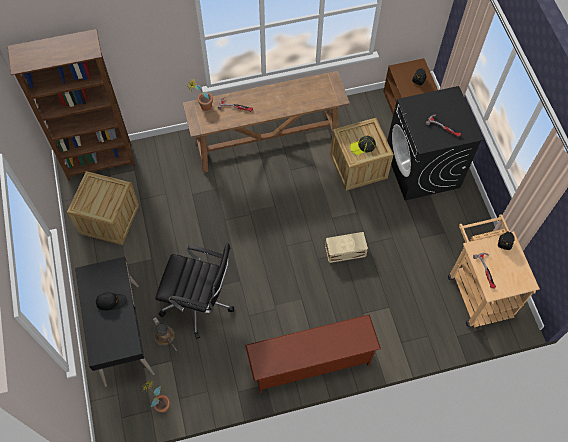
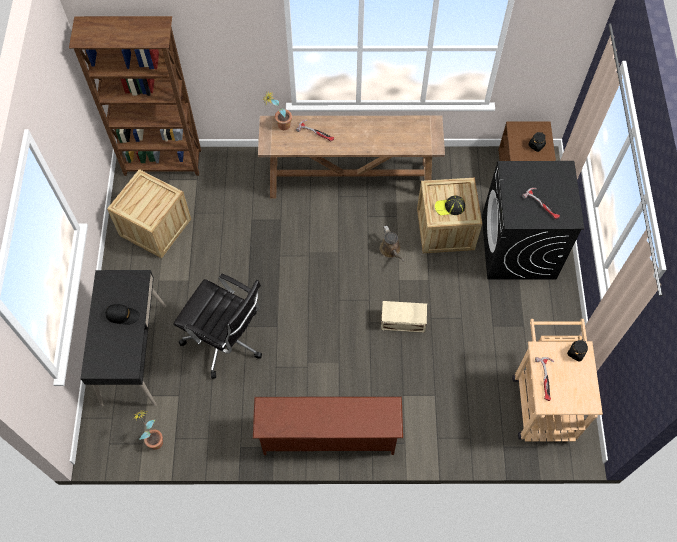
camera: 15 degrees right, 0 degrees up
(166, 337) = (180, 369): brown watering can -> brown watering can (391, 250)

